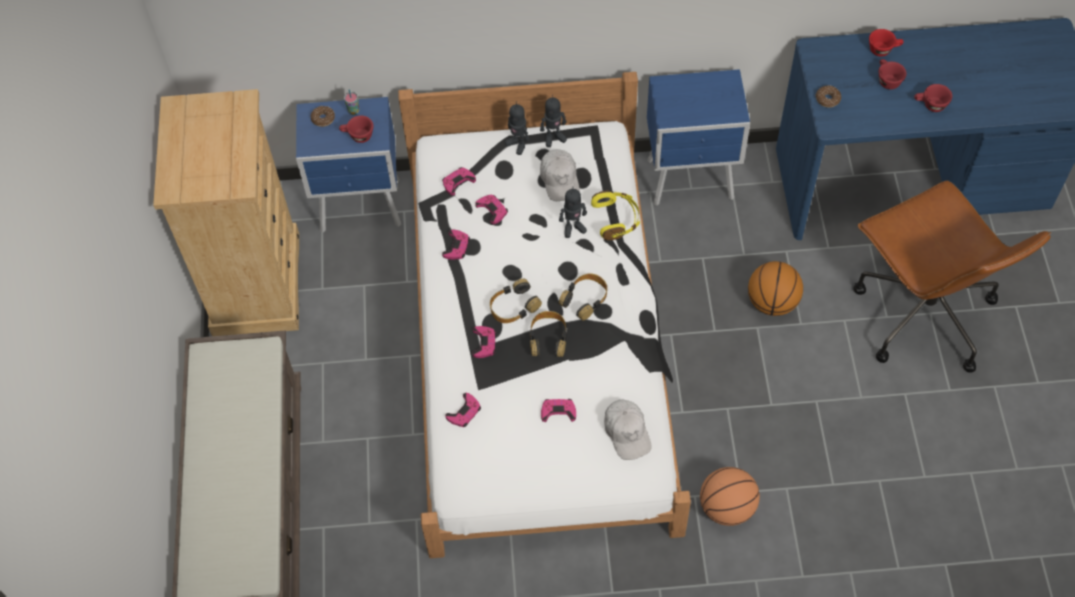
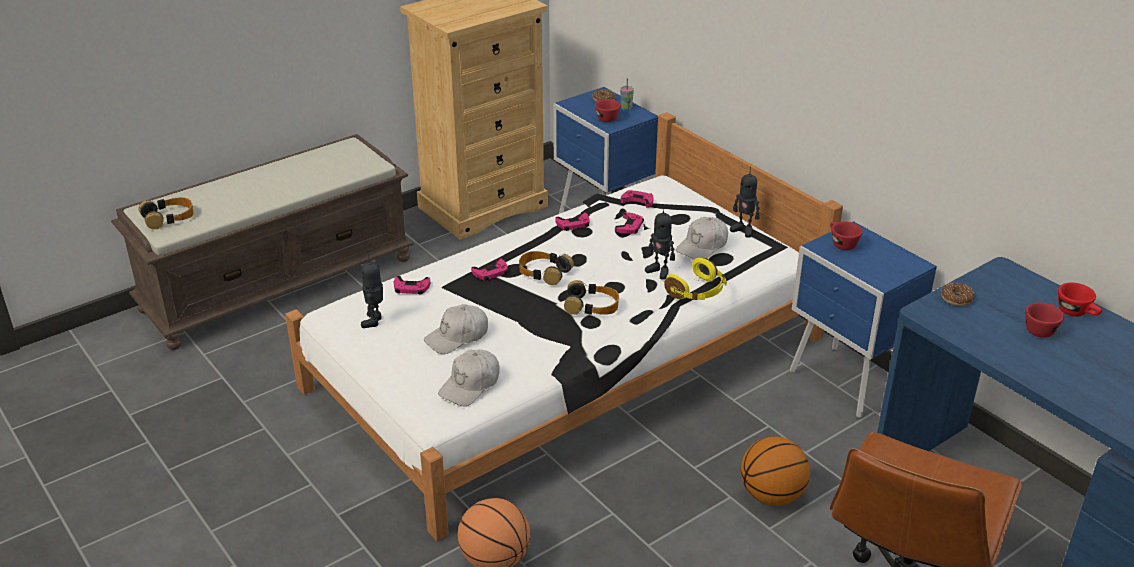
camera: 55 degrees right, 25 degrees down
(518, 144) = (712, 214): toy robot -> toy robot (375, 321)
(548, 338) = (529, 301): headphones -> headphones (169, 218)
(558, 411) = (457, 337): pink game controller -> white cap
(930, 105) = (1054, 370): red cup -> red cup (841, 243)

